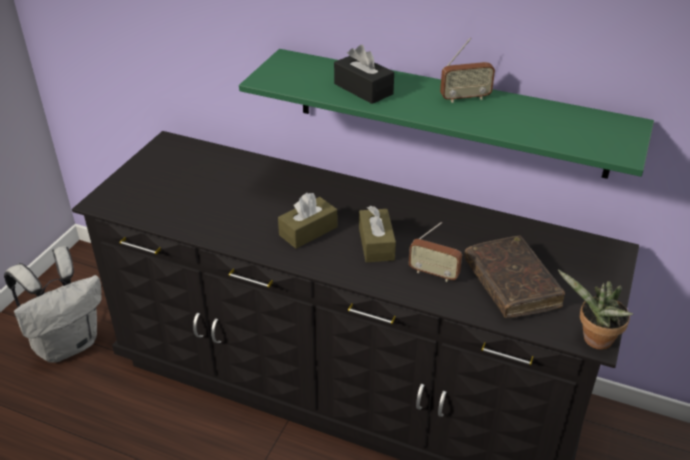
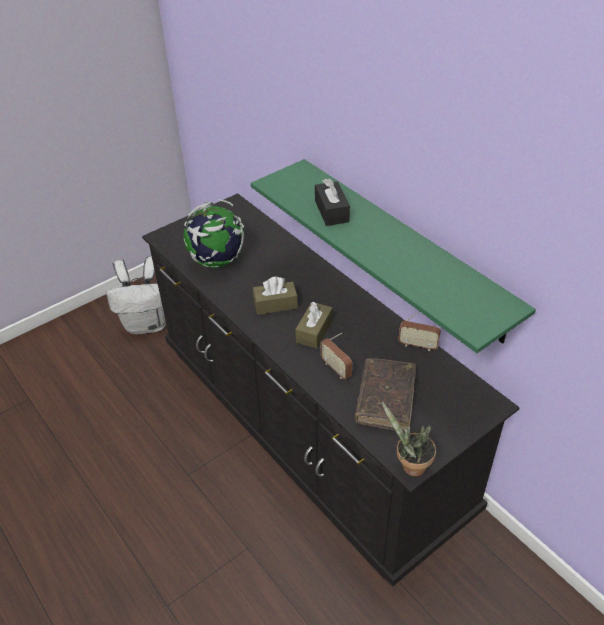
camera: 30 degrees right, 5 degrees up
(198, 208) = (217, 261): none -> globe
(465, 98) = (399, 241): radio -> radio (418, 345)

